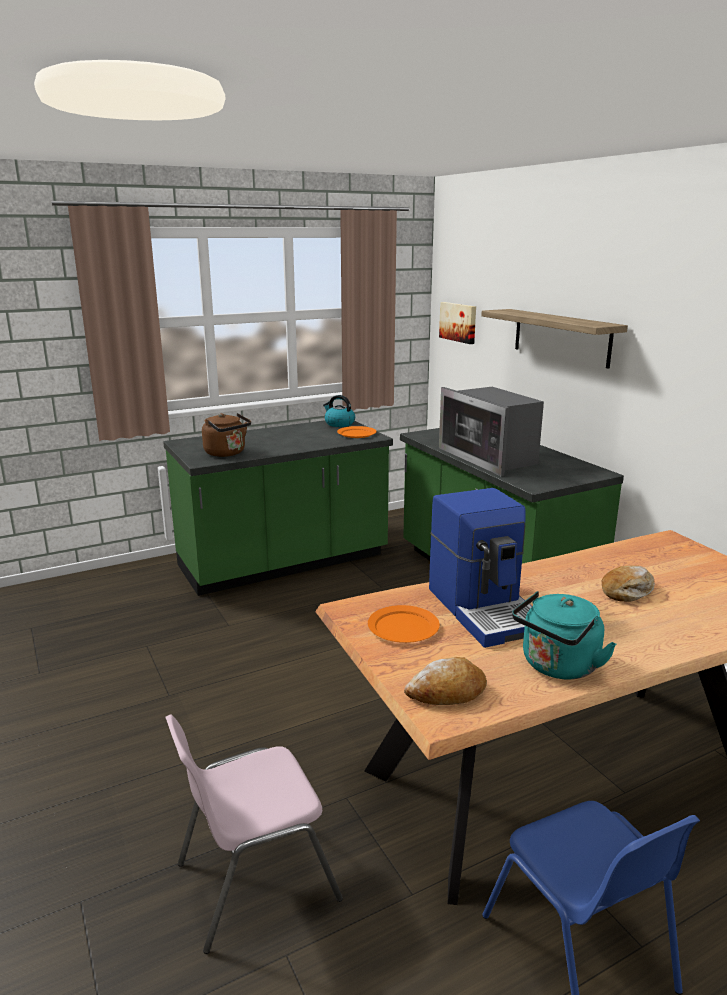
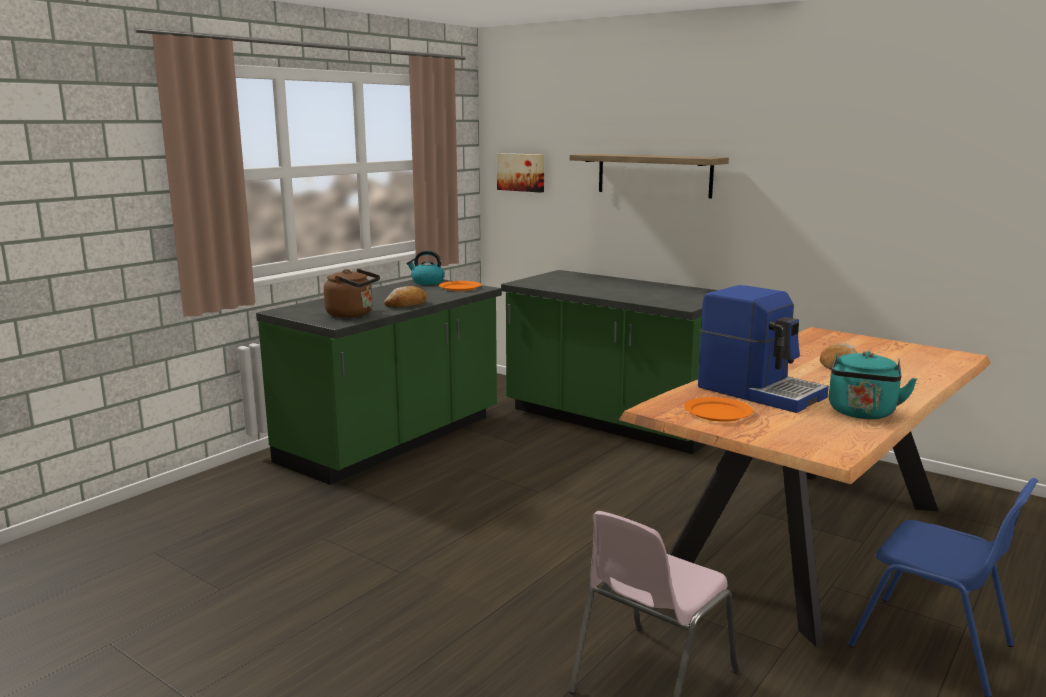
camera: 25 degrees left, 5 degrees down
(447, 692) = (813, 441): bread -> bread (406, 304)
(489, 457) = (614, 292): microwave -> none

